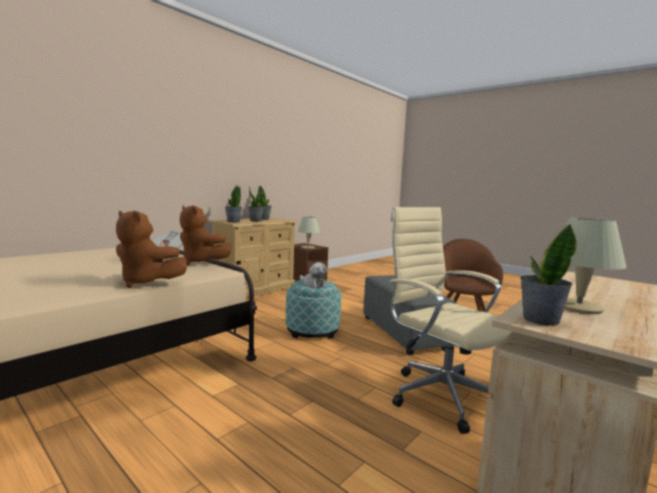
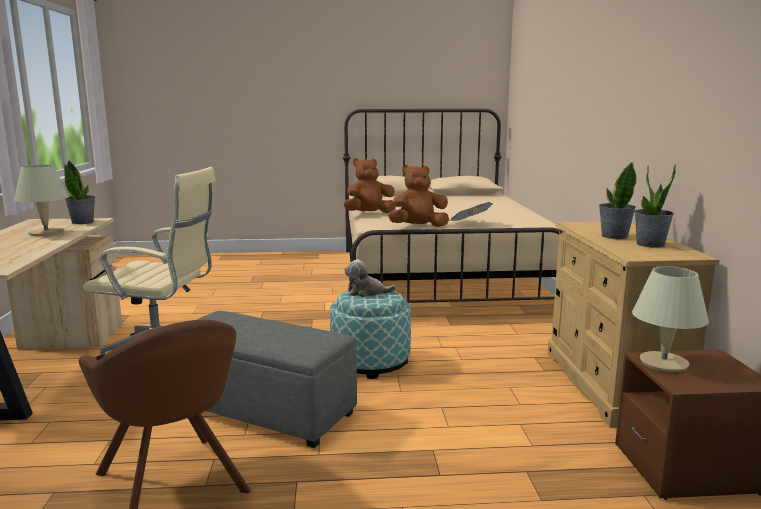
camera: 135 degrees right, 5 degrees up
(233, 222) = (590, 225): potted plant -> none

